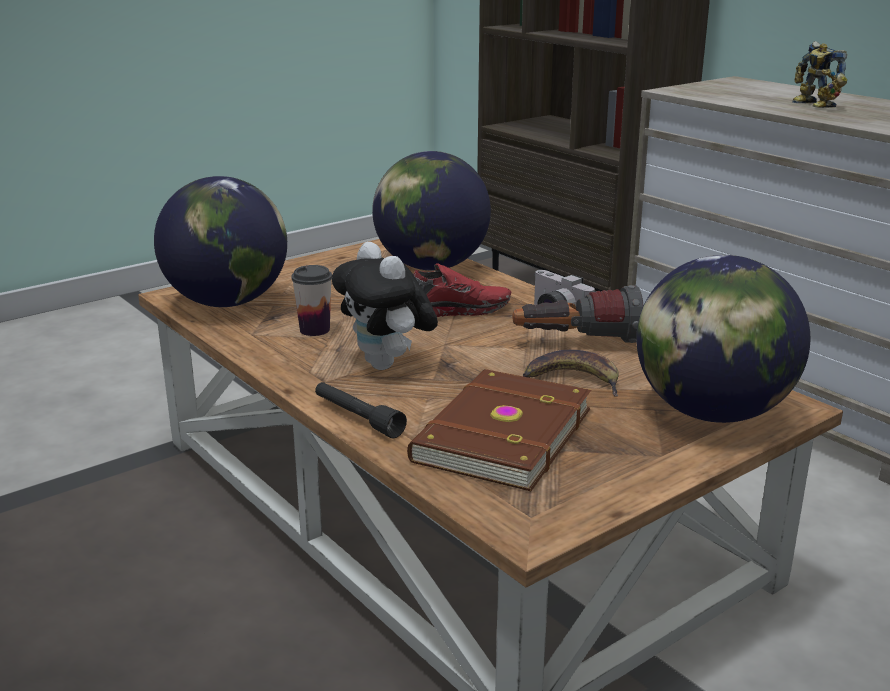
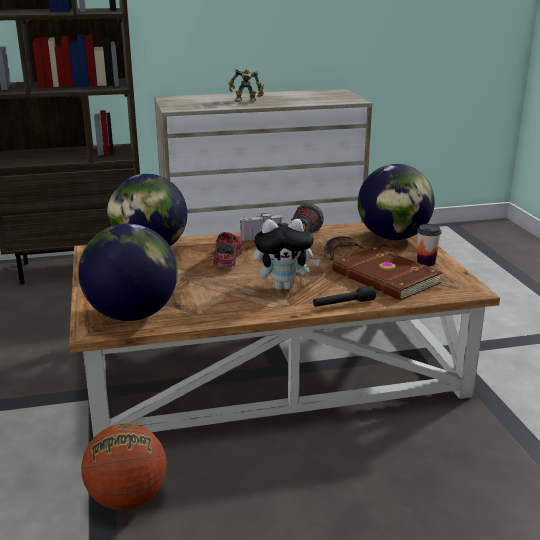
camera: 65 degrees left, 0 degrees up
(89, 491) = (127, 498): none -> basketball
(314, 330) = (213, 296): cup -> cup (426, 262)

